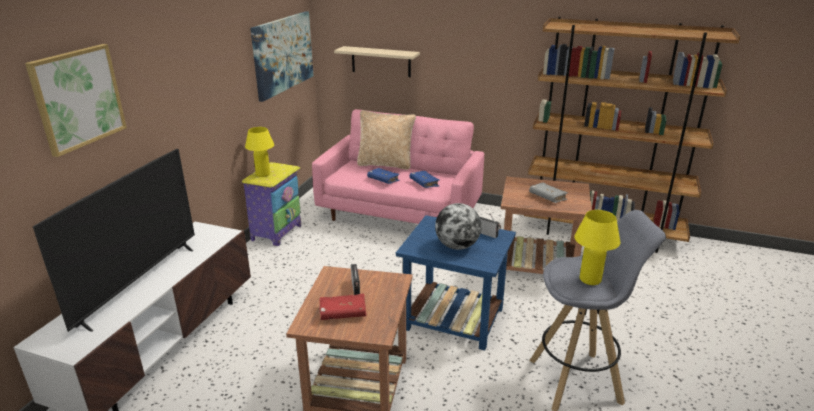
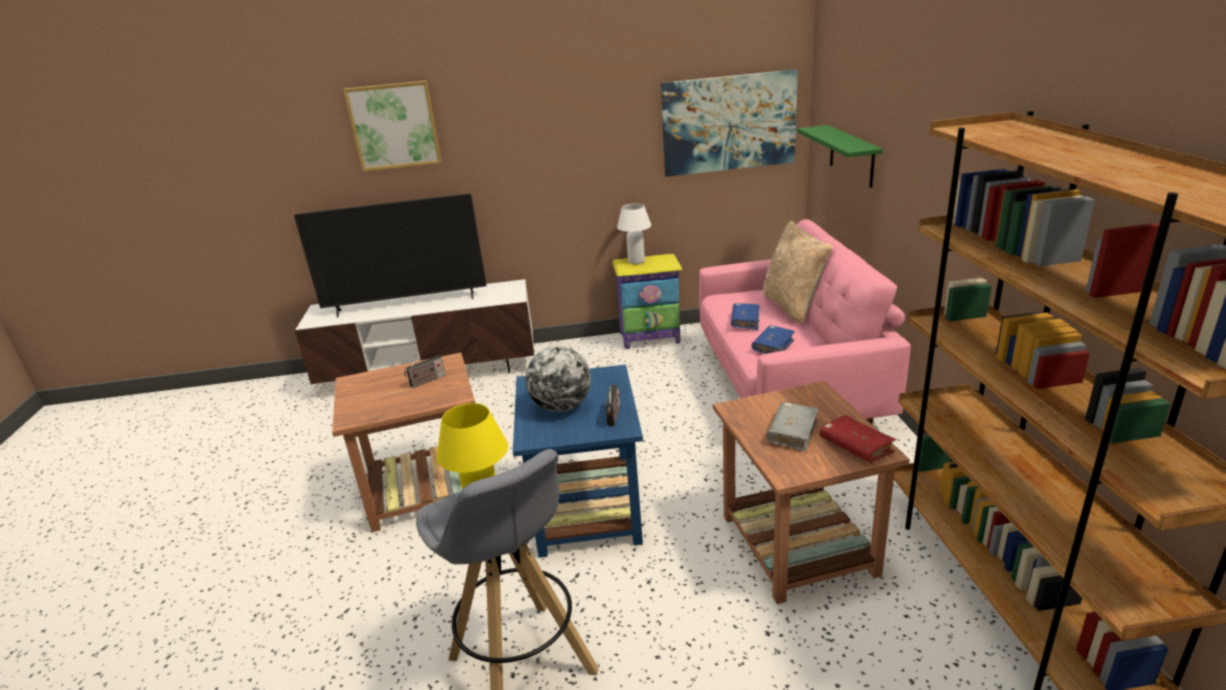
camera: 65 degrees right, 0 degrees up
(263, 174) = (636, 261): yellow table lamp -> white table lamp
(343, 313) = (378, 390): red book -> red book (855, 446)
(381, 61) = (851, 156): beige shelf -> green shelf

